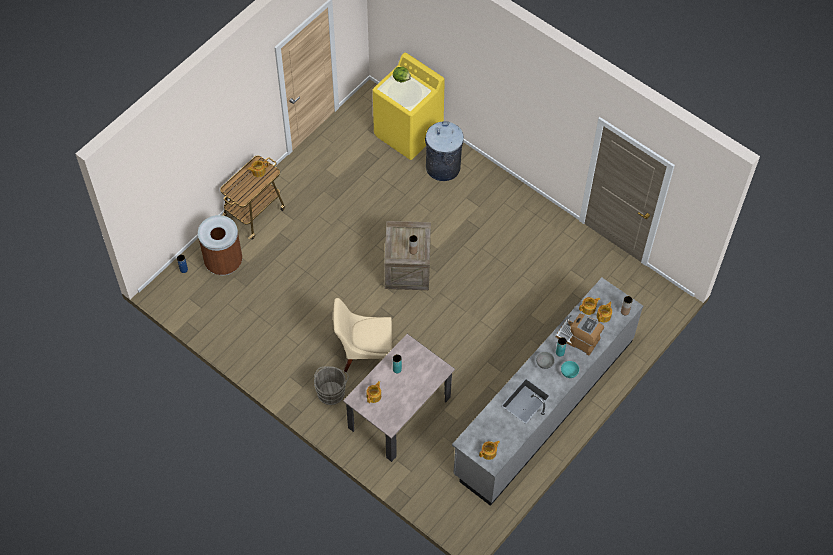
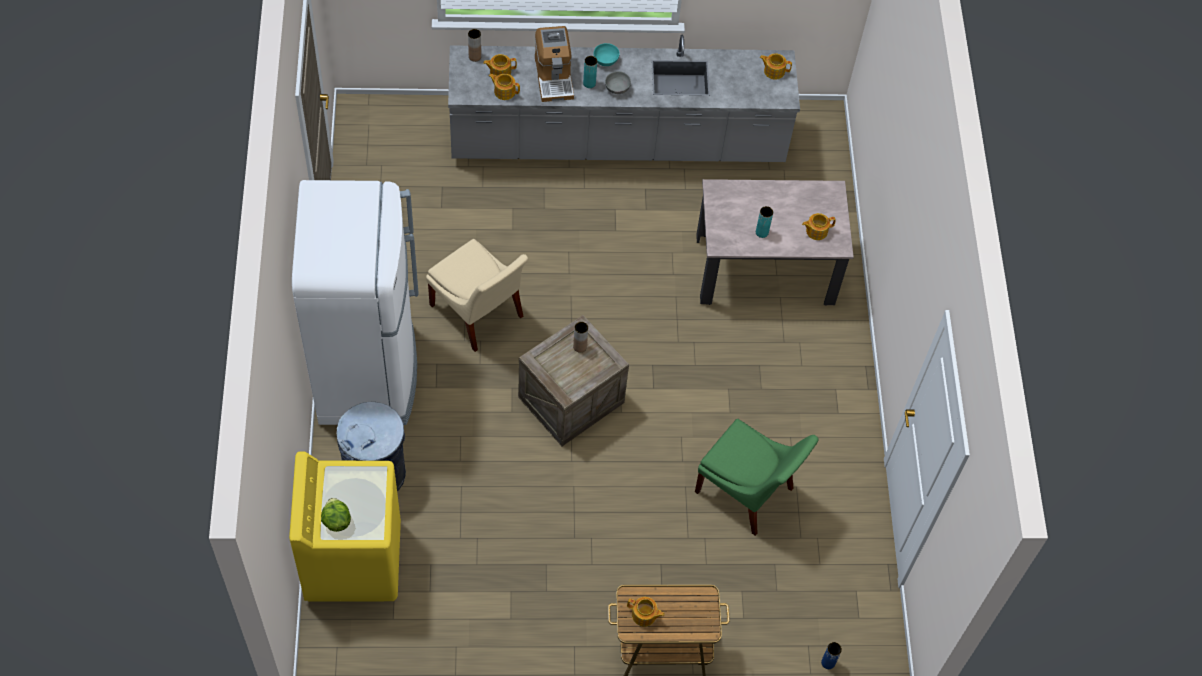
camera: 135 degrees left, 0 degrees up
(223, 262) = (770, 622): brown trash can -> none
(289, 302) = (747, 493): none -> green chair
(331, 391) = (810, 355): grey bucket -> none
(364, 352) = (729, 360): beige chair -> beige chair (478, 314)
(499, 198) = (368, 373): none -> white fridge

